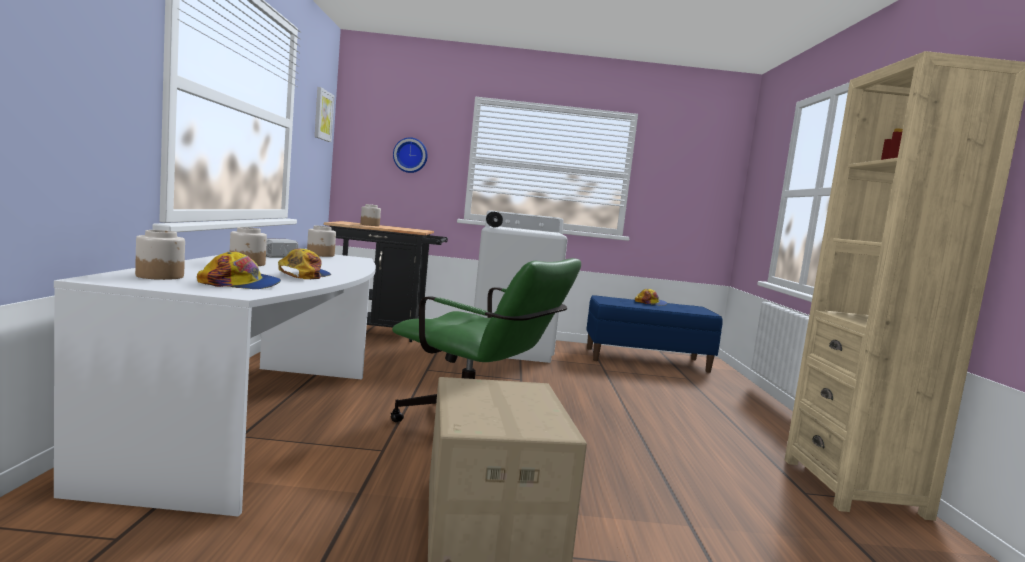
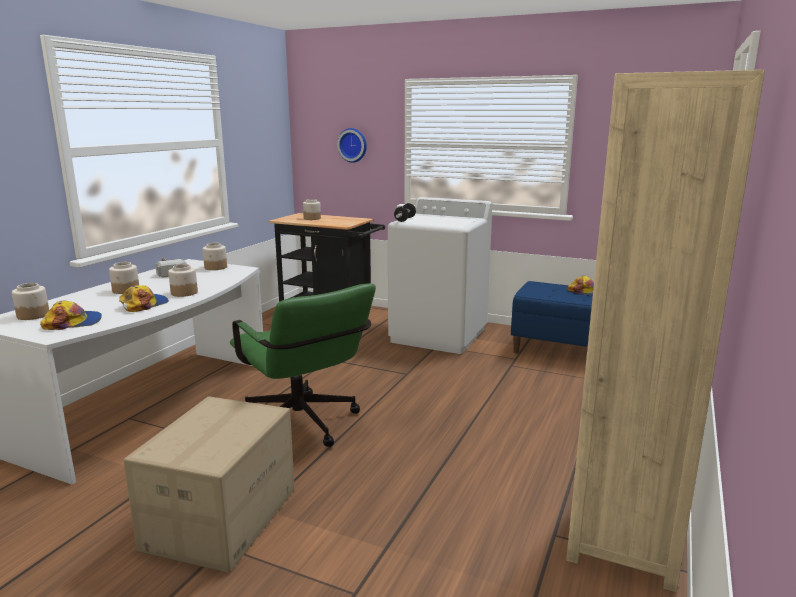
camera: 25 degrees right, 10 degrees up
(241, 284) = (73, 323): cap -> cap turned 45 degrees counterclockwise
(323, 115) = (268, 120): picture -> none
(331, 269) = (184, 293): none -> jar

